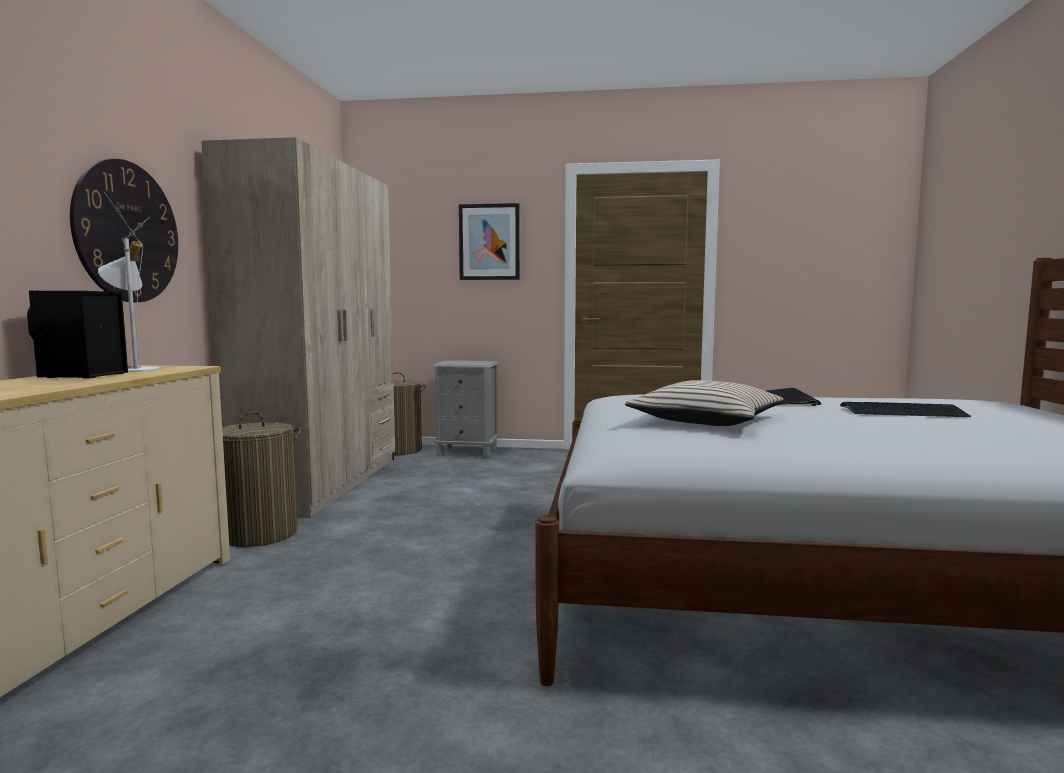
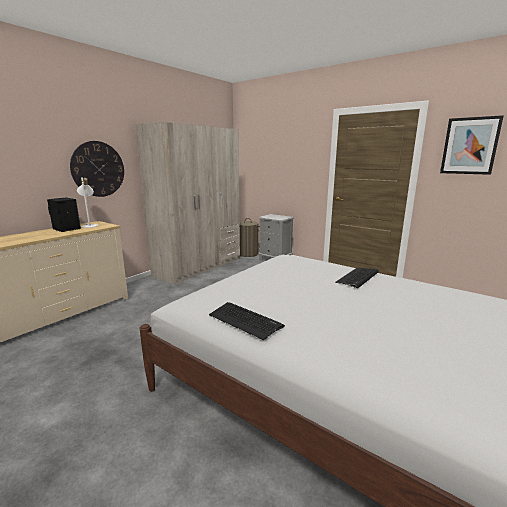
camera: 30 degrees right, 10 degrees up
(259, 534) = (150, 288): laundry basket -> none
(489, 242) = (293, 154): picture -> picture (470, 146)
(706, 420) = (267, 288): beige pillow -> none
(903, 412) = (396, 306): keyboard -> keyboard (245, 320)

